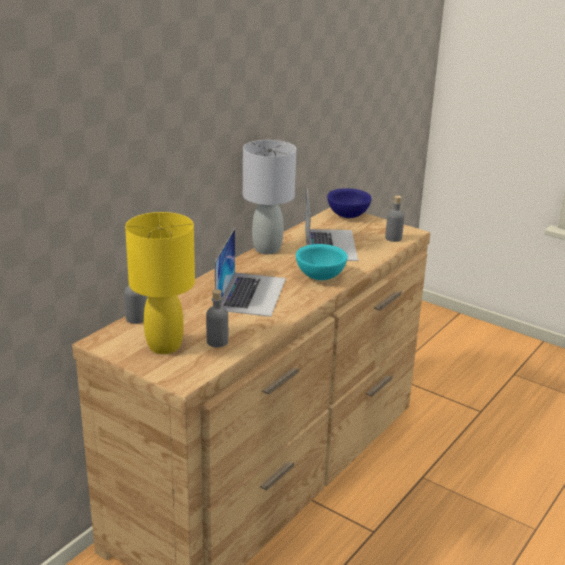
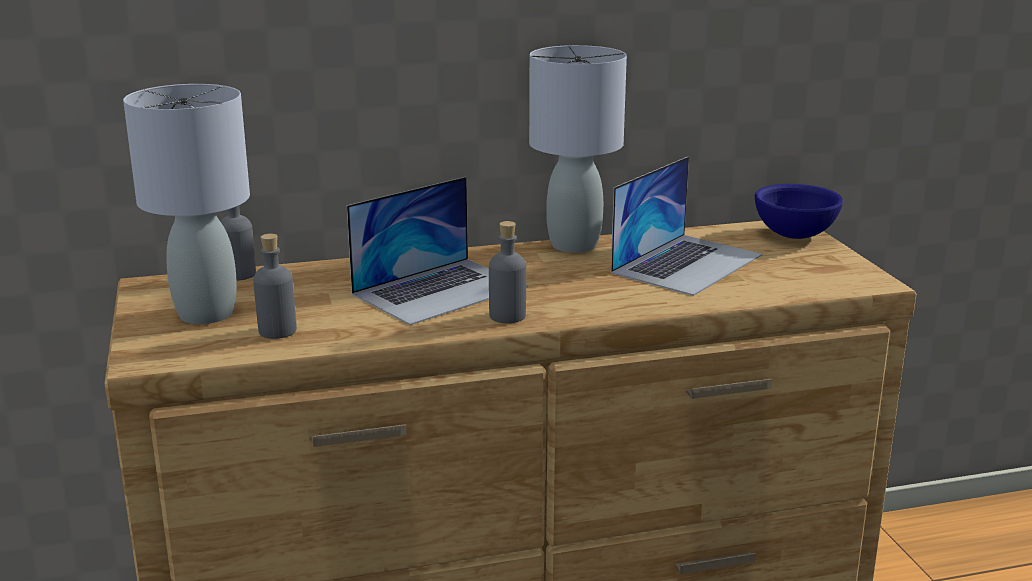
camera: 40 degrees right, 5 degrees down
(165, 345) = (207, 314): yellow table lamp -> grey table lamp
(320, 276) = (588, 299): turquoise bowl -> none
(393, 238) = (821, 282): grey bottle -> grey bottle (507, 316)

